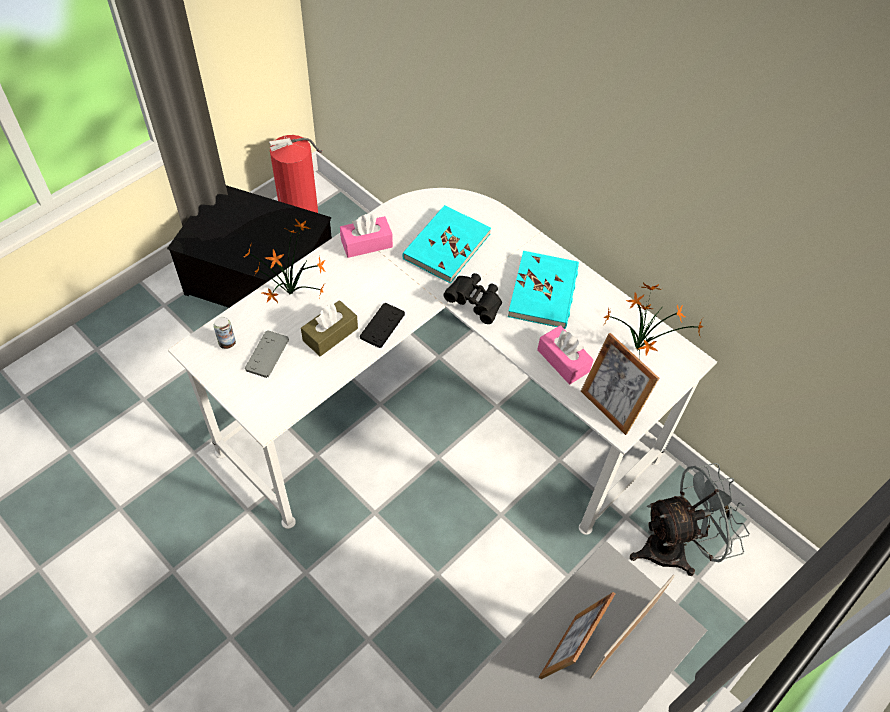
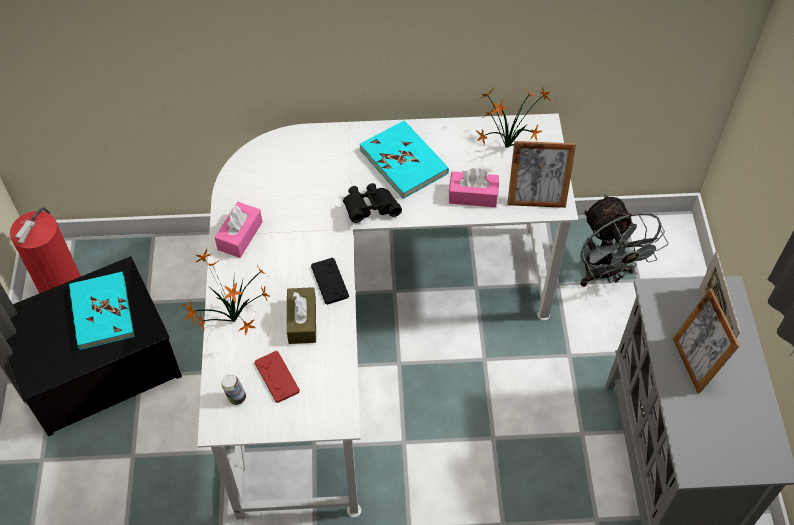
camera: 45 degrees left, 0 degrees up
(267, 354) = (277, 377): grey game controller -> red game controller
(446, 246) = (299, 187): turquoise book -> turquoise book (101, 312)
(674, 547) = (605, 274): grey fan -> grey fan turned 135 degrees clockwise

